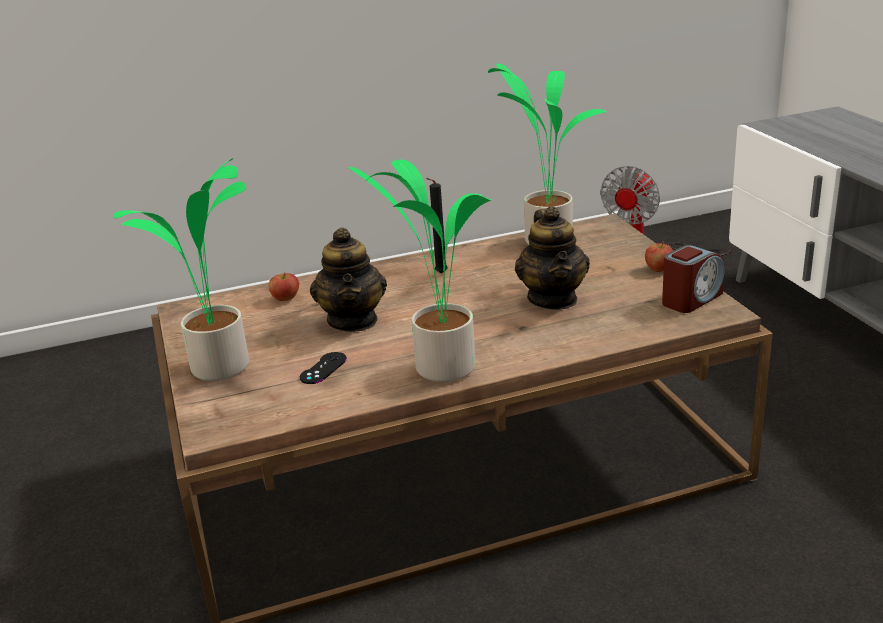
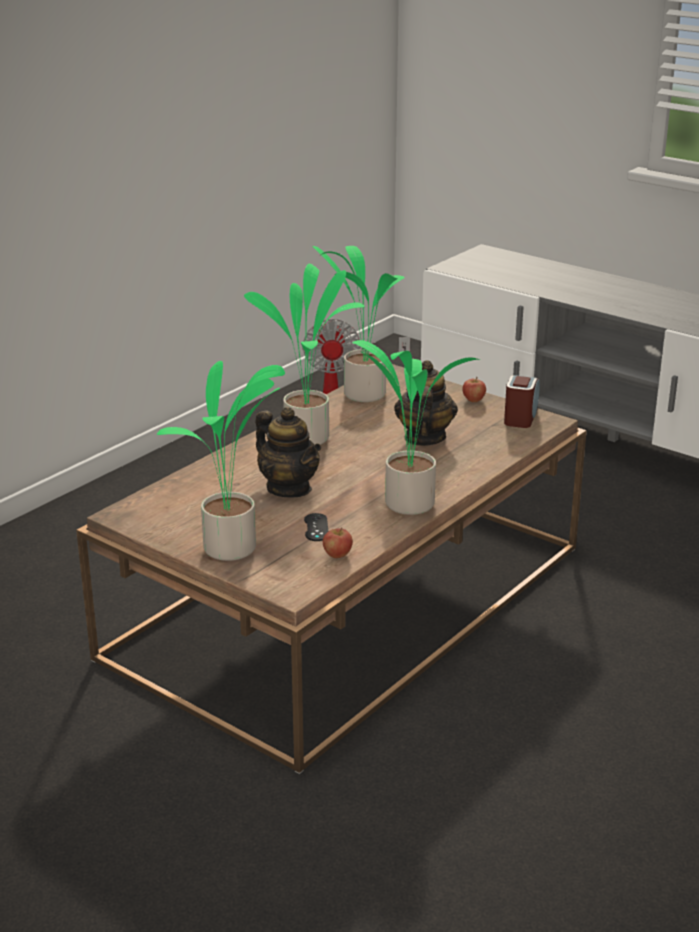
camera: 35 degrees left, 0 degrees up
(285, 299) = (204, 485): apple -> apple (337, 555)
(439, 274) = (310, 438): black candle -> potted plant
(553, 299) = (424, 438): teapot -> teapot turned 135 degrees counterclockwise

